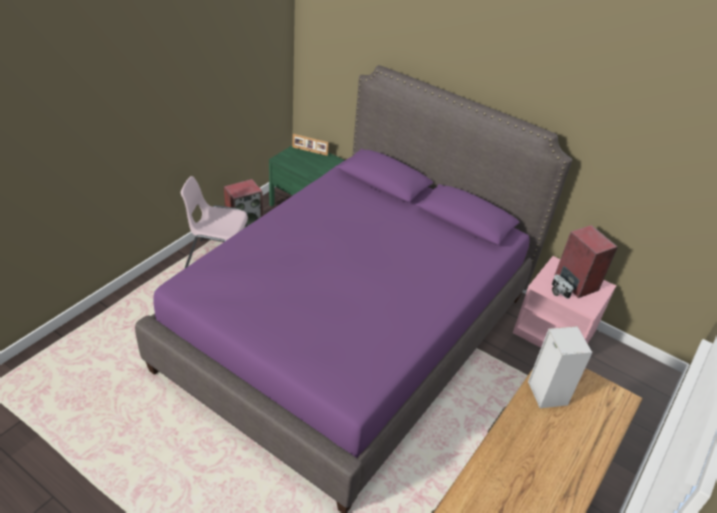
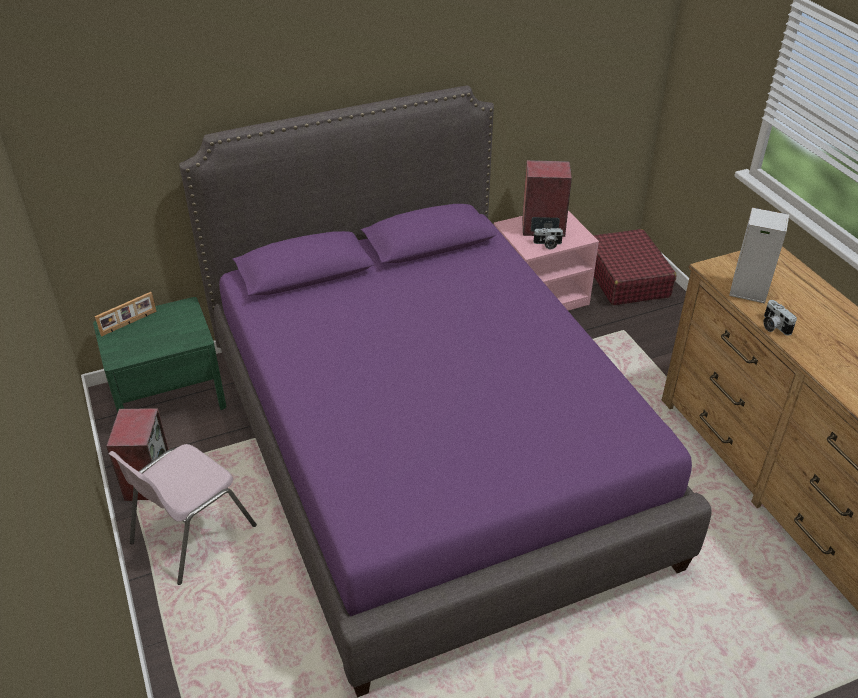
camera: 55 degrees left, 0 degrees up
(513, 420) = (773, 326): none -> camera
(630, 378) = (626, 278): none -> red suitcase

